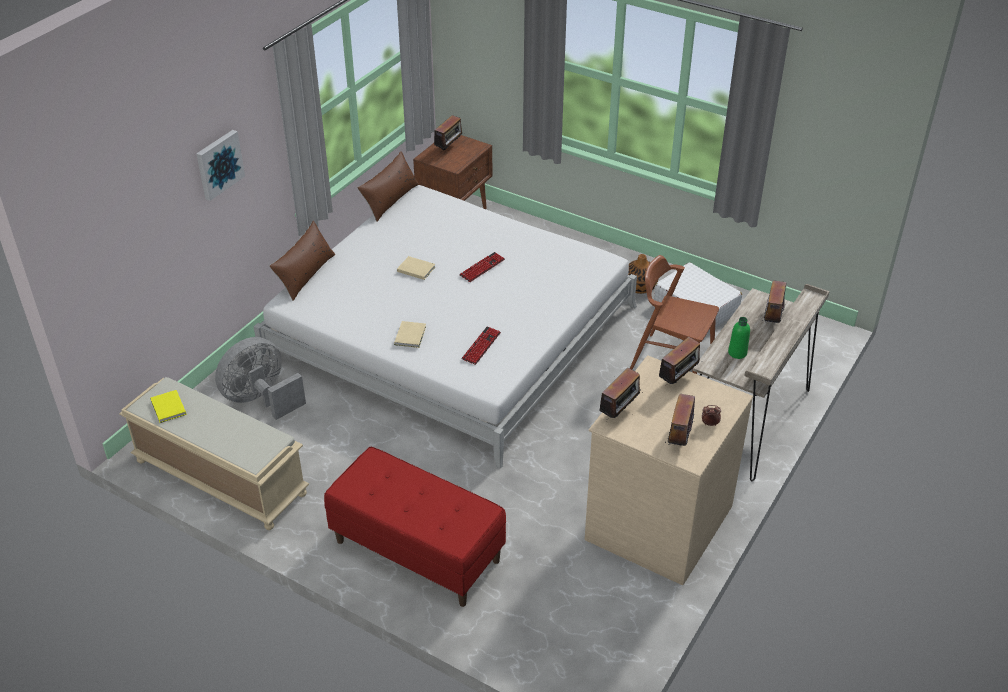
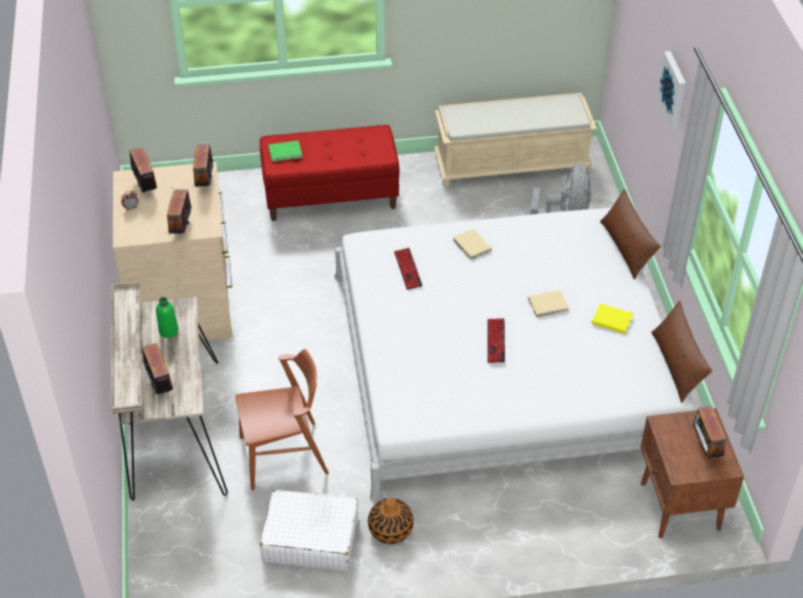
camera: 140 degrees right, 5 degrees up
(168, 408) = (554, 107): yellow book -> yellow book (611, 319)
(457, 521) = (286, 152): none -> green book

